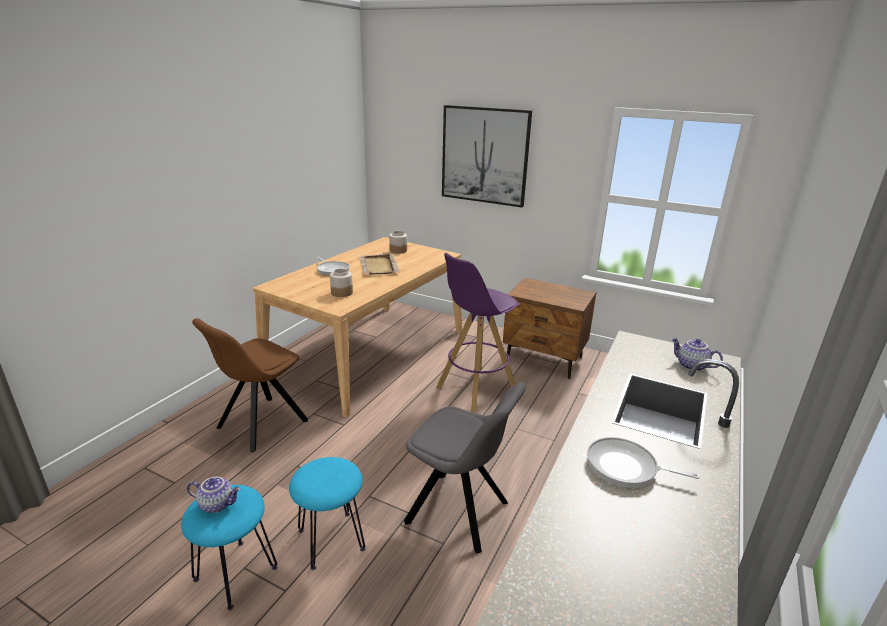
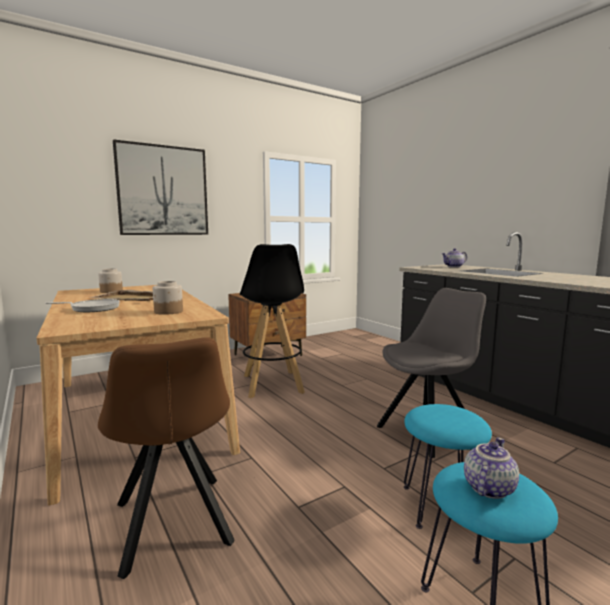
camera: 60 degrees left, 15 degrees down
(475, 388) = (272, 384): purple stool -> black stool
(626, 468) = (567, 279): frying pan -> none

